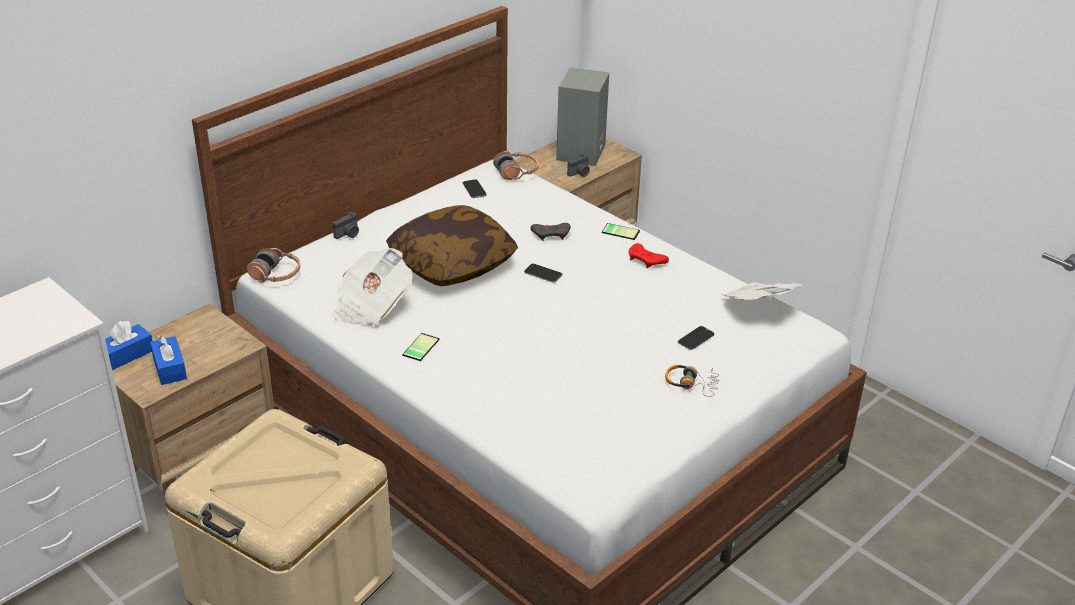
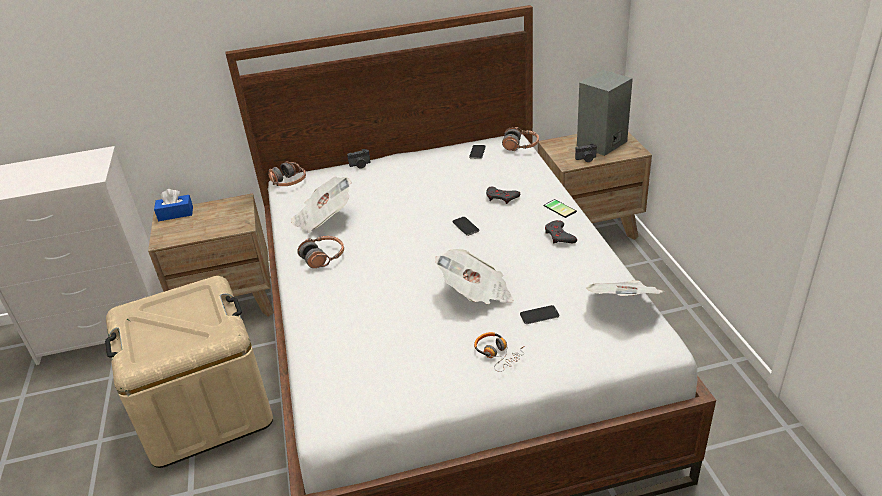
camera: 35 degrees right, 0 degrees up
(170, 368) = (188, 229): blue tissue box -> none
(419, 346) = (323, 257): phone -> headphones
(452, 263) = (409, 202): pillow -> none
(619, 336) = (476, 293): none -> newspaper
(646, 259) = (559, 236): red game controller -> grey game controller

